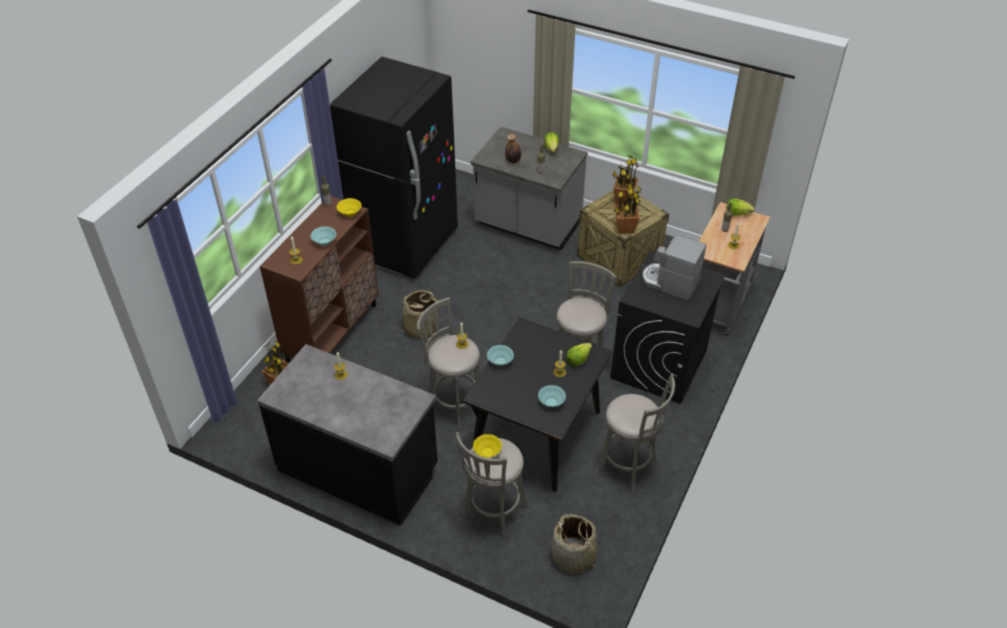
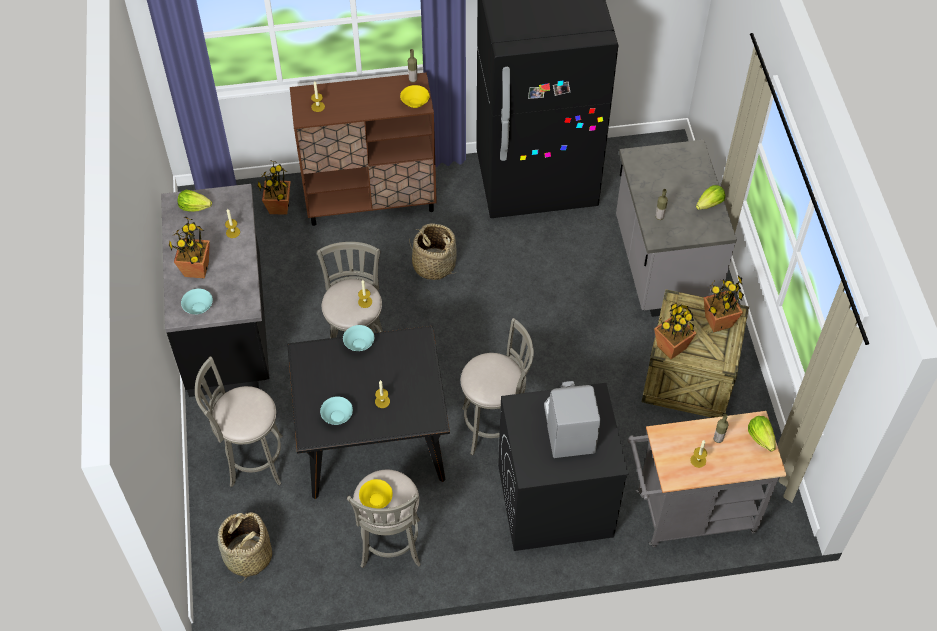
camera: 55 degrees right, 10 degrees up
(324, 242) = (359, 110): turquoise bowl -> turquoise bowl (198, 307)
(354, 412) = (196, 269): none -> potted plant
(487, 452) = (245, 401): yellow bowl -> yellow bowl (376, 500)
(513, 161) = (655, 183): bottle -> none
(578, 359) = (412, 408): lettuce -> lettuce (194, 207)

